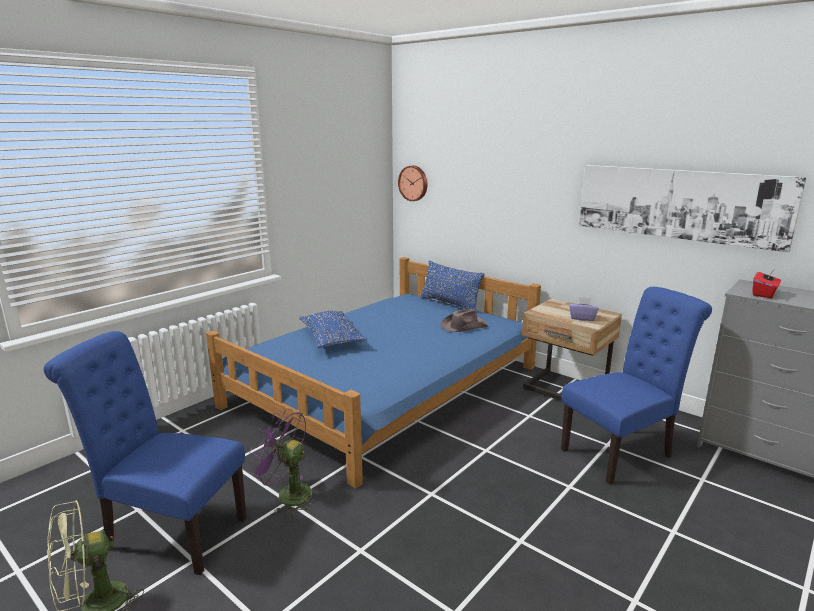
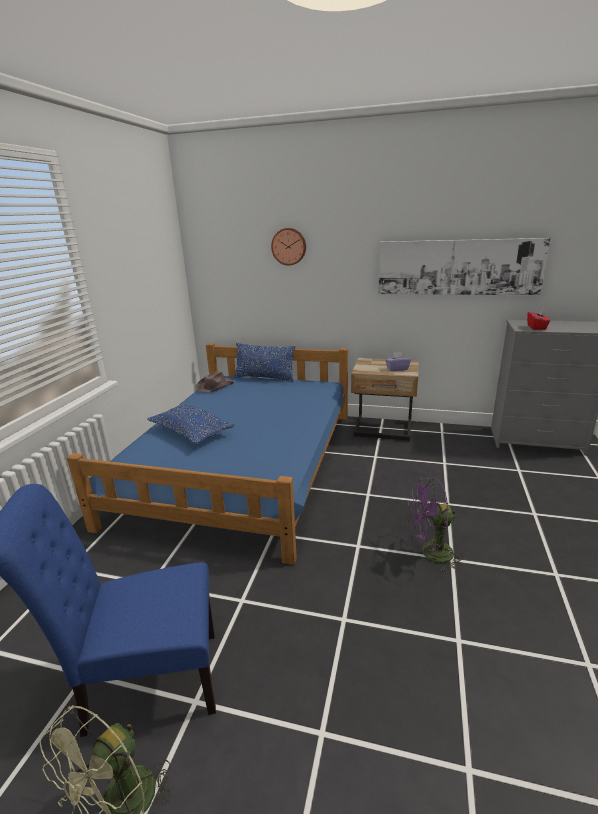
camera: 25 degrees left, 5 degrees up
(287, 494) = (236, 593): purple fan -> purple fan (430, 554)
(413, 183) = (210, 272): wall clock -> wall clock (289, 246)
(463, 326) = (296, 395): brown hat -> brown hat (214, 386)
(622, 452) = (457, 466): blue chair -> none

